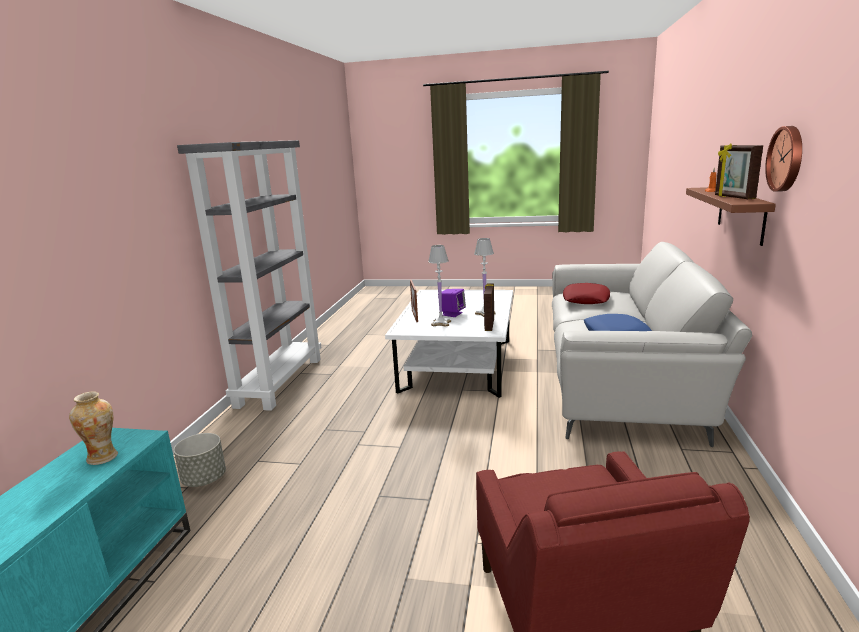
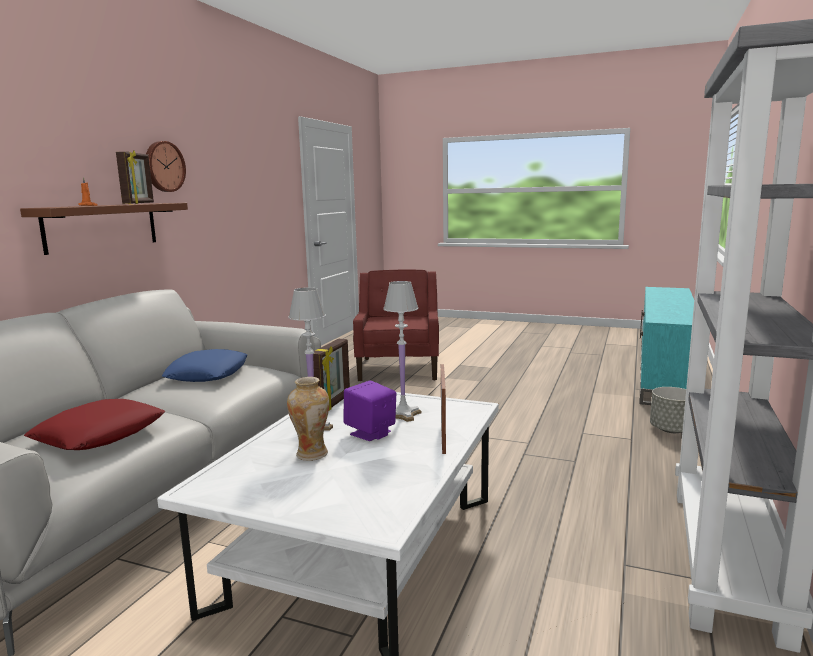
camera: 170 degrees left, 5 degrees down
(103, 457) = (666, 315): vase -> vase (311, 454)

